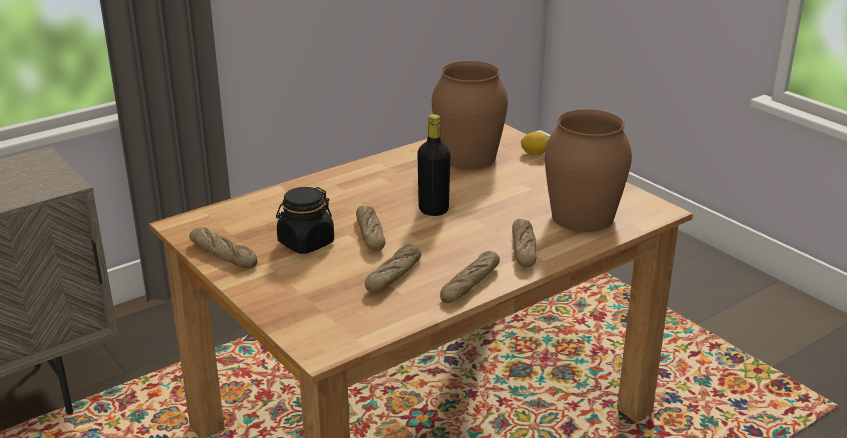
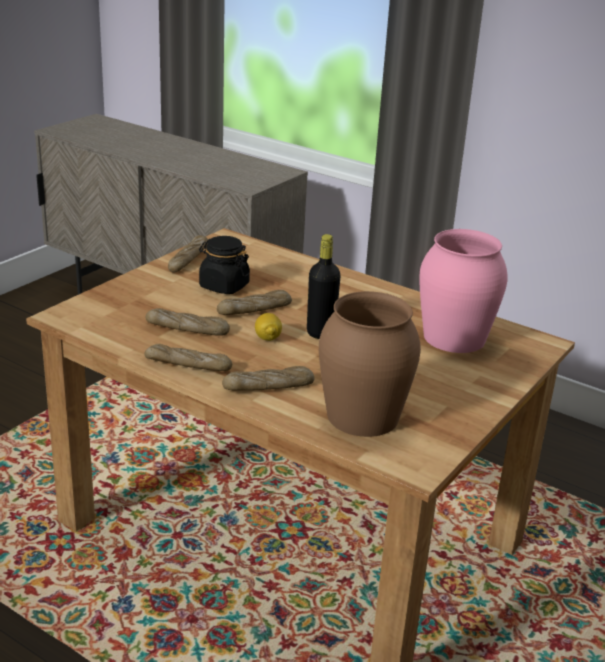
camera: 70 degrees right, 0 degrees up
(468, 158) = (453, 337): brown vase -> pink vase
(535, 153) = (501, 375): lemon -> lemon (267, 338)

